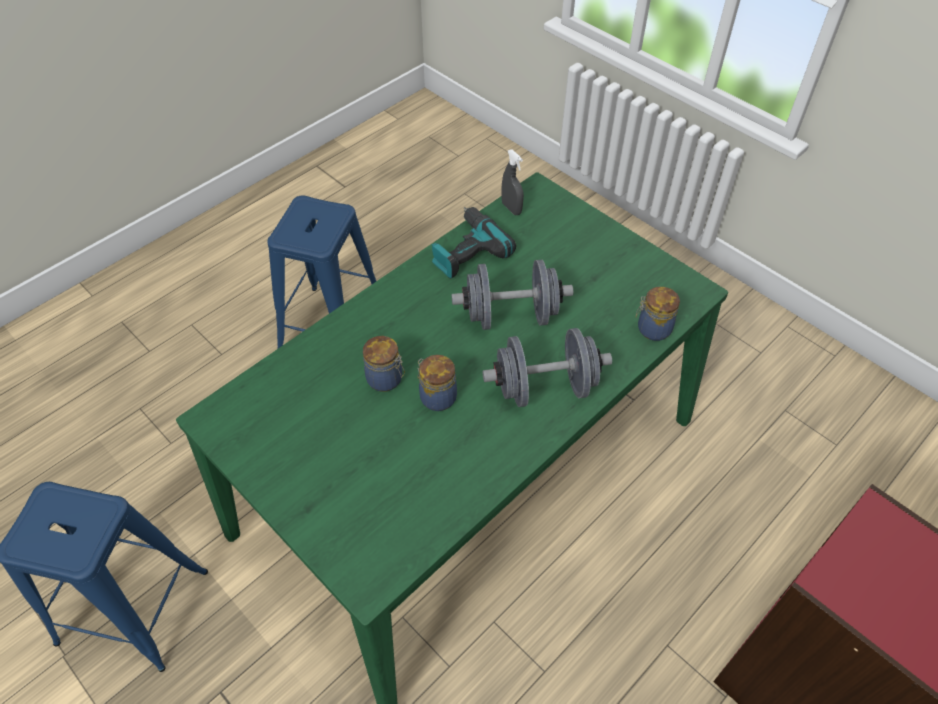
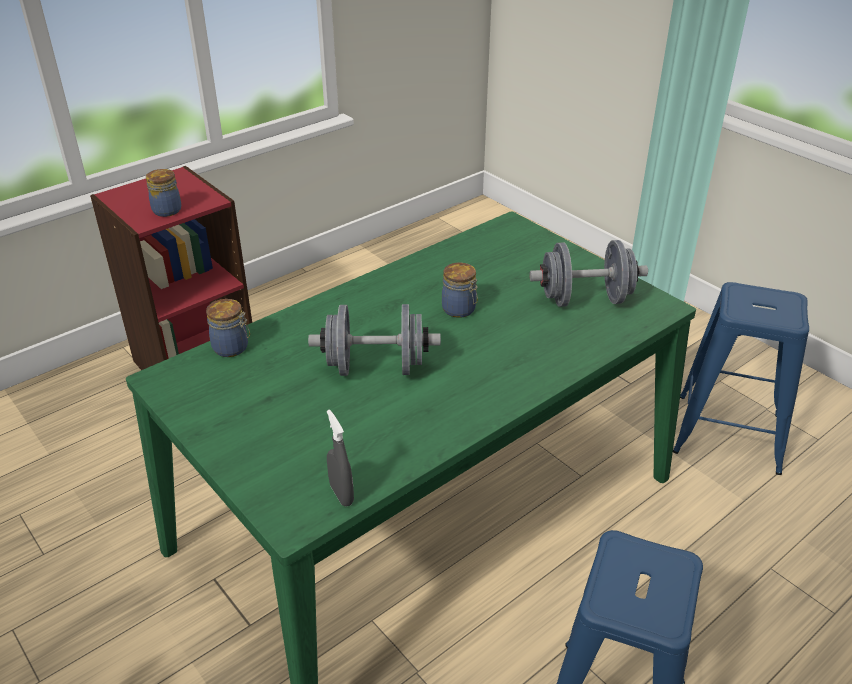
camera: 175 degrees left, 15 degrees down
(386, 379) = (508, 324): jar -> jar (166, 210)
(466, 250) = (414, 439): power drill -> none
(545, 387) = (359, 311): grey dumbbell -> grey dumbbell (585, 299)

